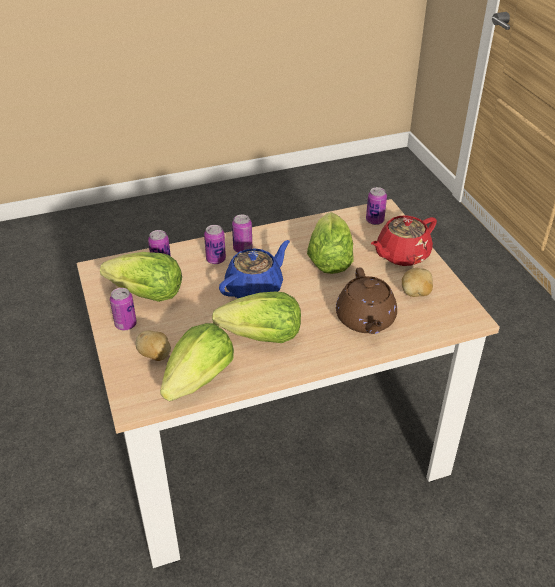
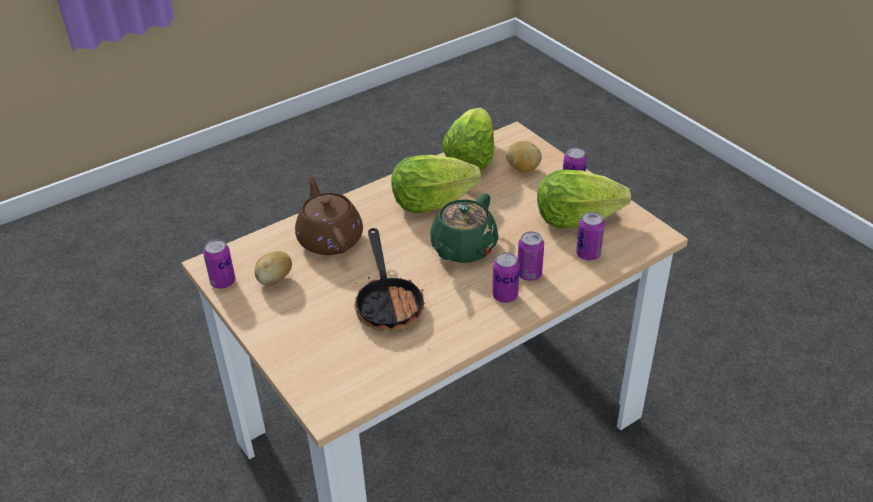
camera: 165 degrees right, 0 degrees up
(255, 288) = (463, 248): blue teapot -> green teapot
(329, 260) = (388, 303): lettuce -> frying pan
(374, 221) = (338, 383): can -> can (223, 282)
(401, 255) = (294, 331): red teapot -> none

